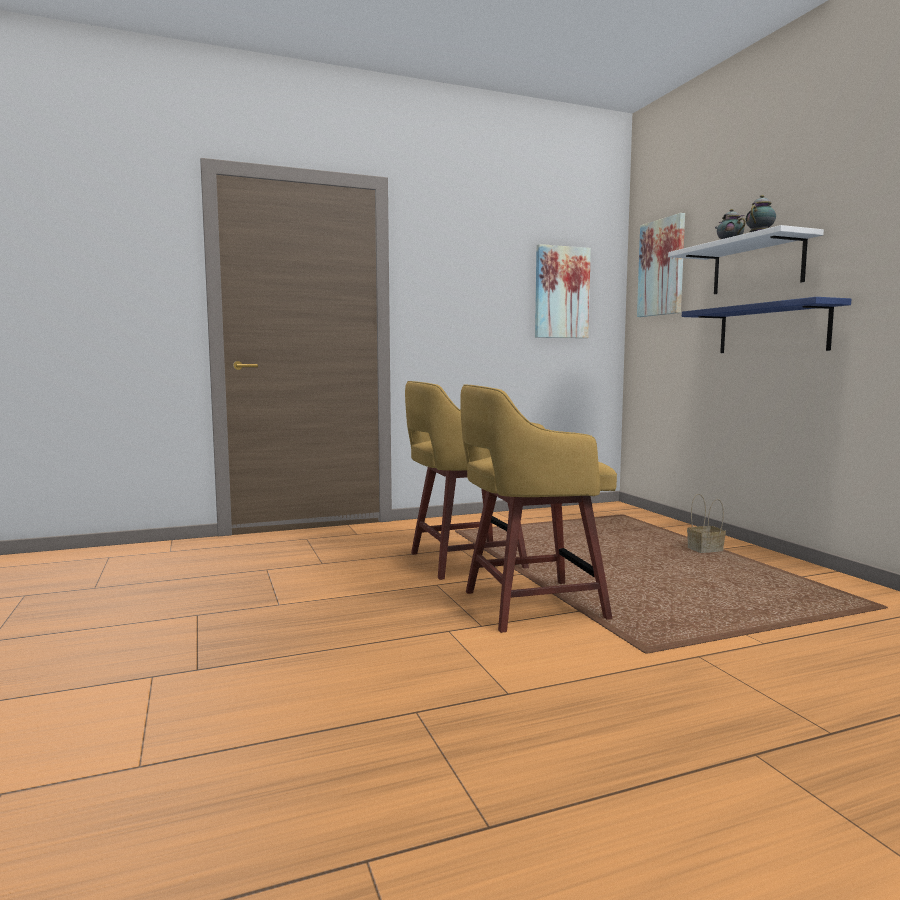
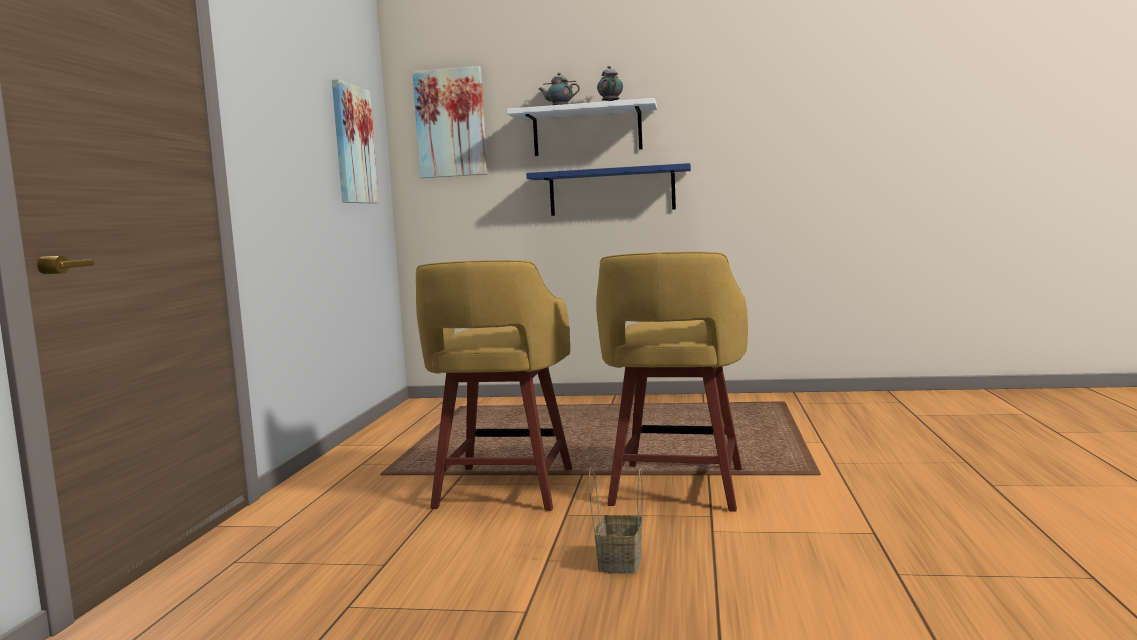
camera: 60 degrees left, 0 degrees up
(705, 550) = (607, 408): basket -> basket (619, 561)

